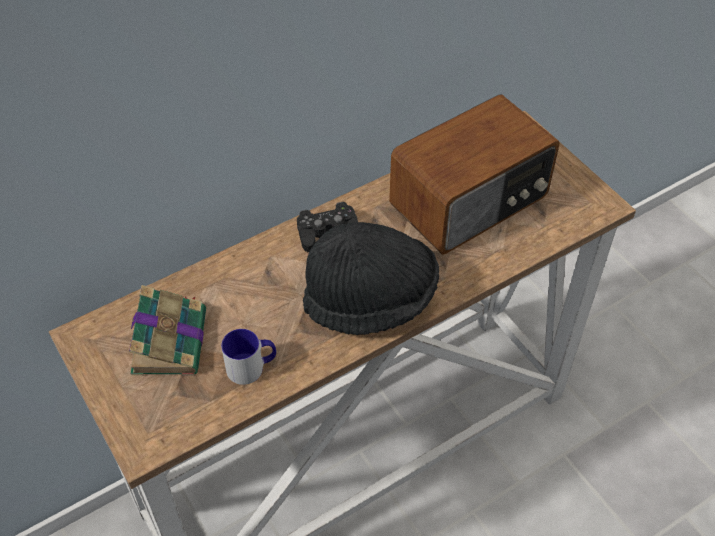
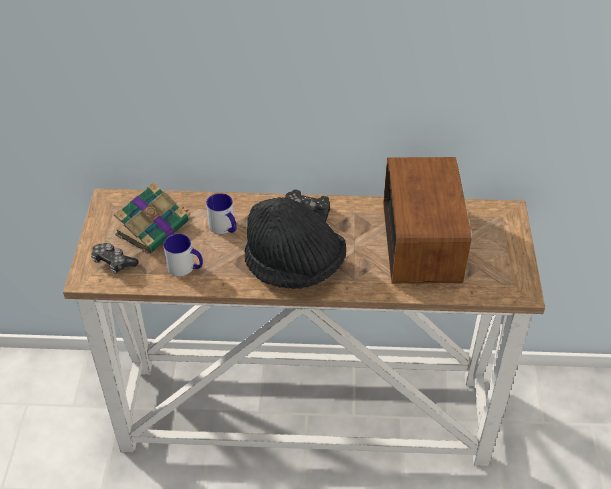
camera: 35 degrees right, 5 degrees down
(159, 409) = (113, 262): none -> game controller
(254, 296) = (224, 228): none -> mug
(471, 201) = (423, 241): radio -> radio turned 90 degrees counterclockwise

